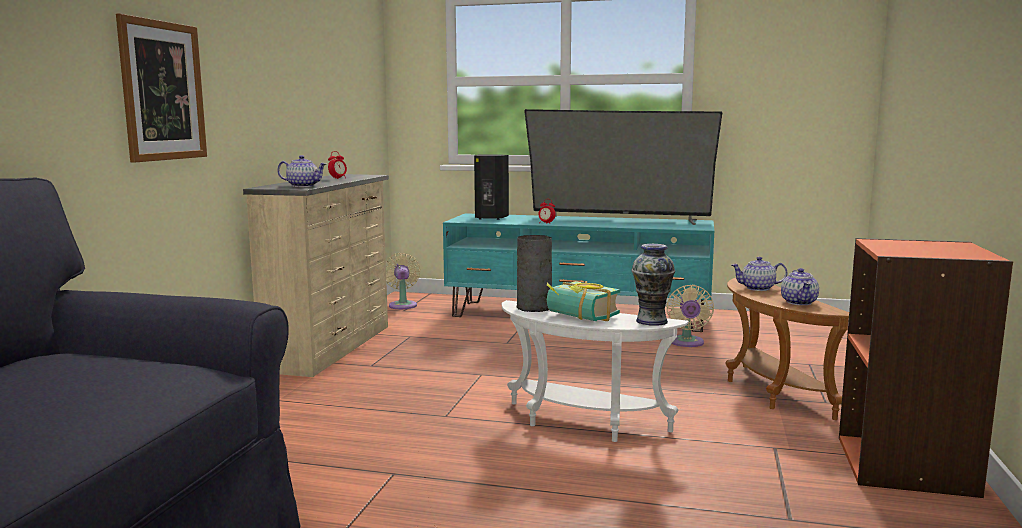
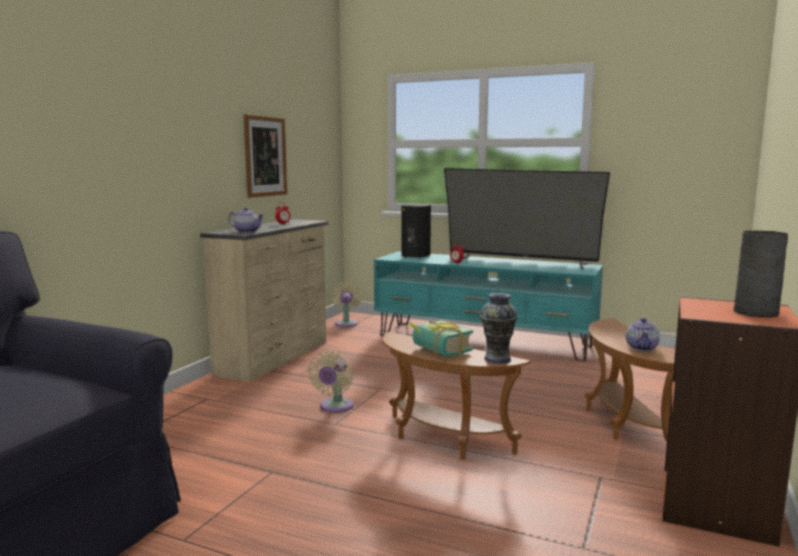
camera: 10 degrees right, 0 degrees up
(163, 91) = (130, 160): picture -> picture (265, 156)
(534, 308) = (407, 340): grey vase -> grey vase (757, 313)
(581, 424) = (441, 440): white side table -> brown side table
(687, 343) = (566, 371): beige fan -> beige fan (335, 407)
(757, 288) = (613, 331): teapot -> none

